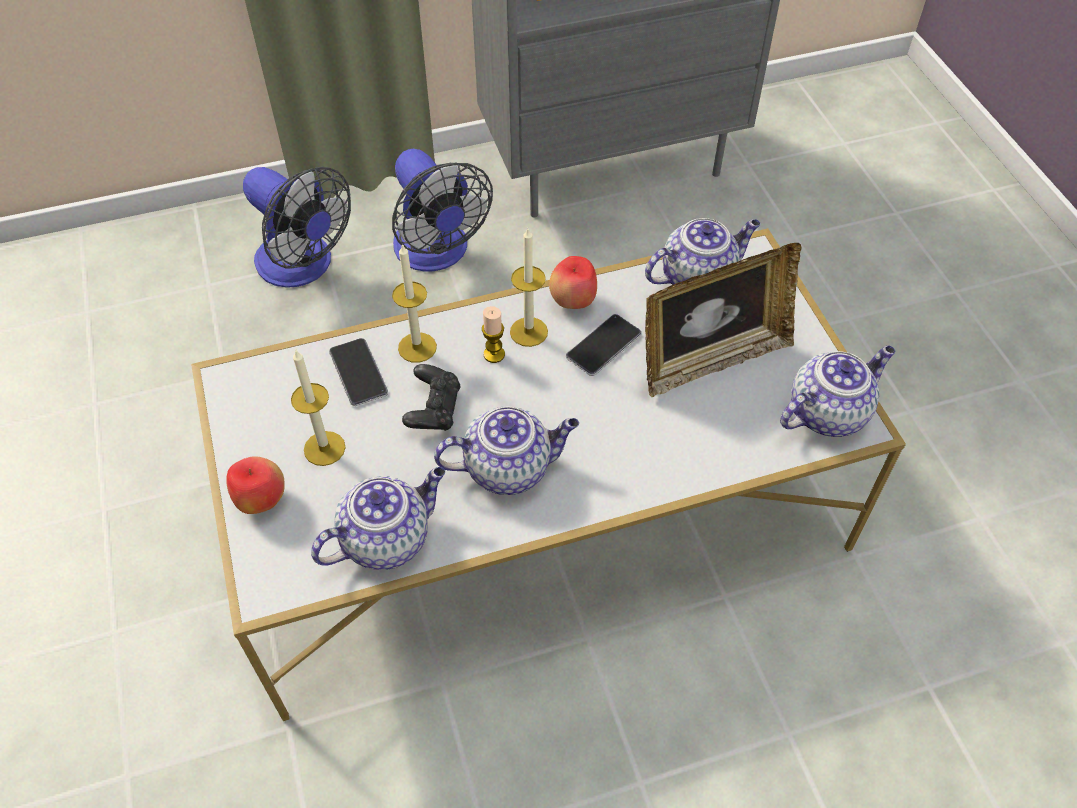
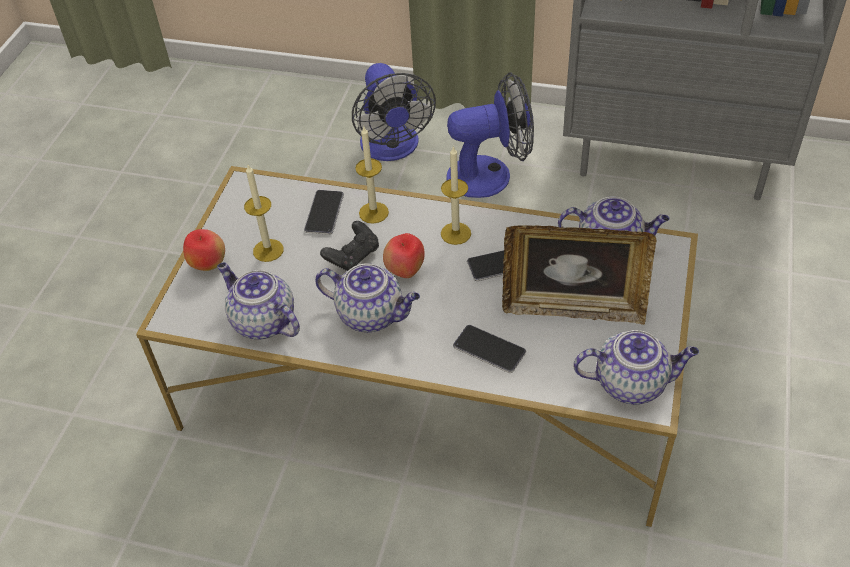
camera: 35 degrees right, 5 degrees down
(387, 538) = (262, 322): teapot -> teapot turned 135 degrees counterclockwise
(437, 253) = (490, 174): fan -> fan turned 105 degrees counterclockwise
(494, 354) = (420, 238): candle -> none
(573, 302) = (503, 226): apple -> apple (405, 271)
(665, 445) = (489, 349): none -> phone

